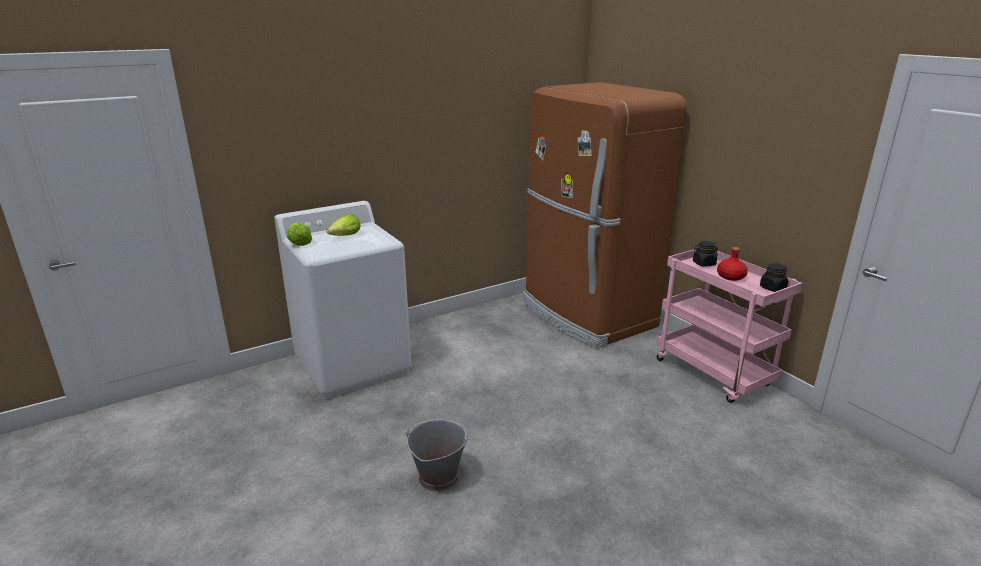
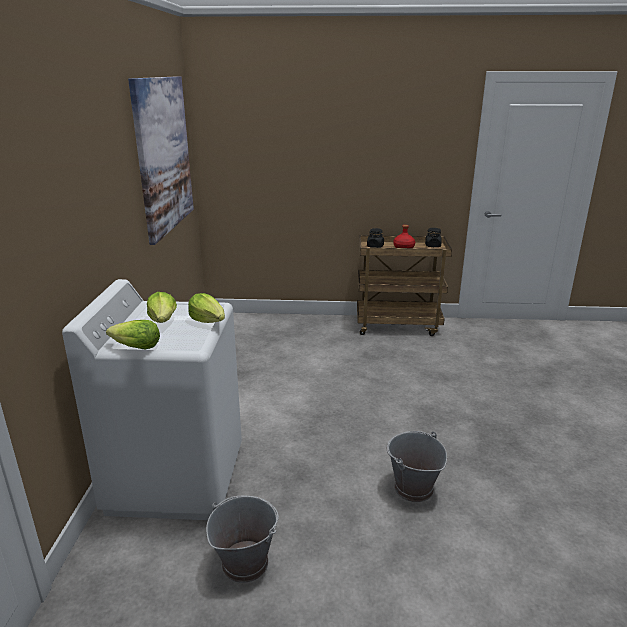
camera: 55 degrees left, 0 degrees up
(293, 427) = (245, 562): none -> grey bucket
(359, 247) = (208, 321): none -> lettuce
(504, 114) = (163, 155): none -> picture
(586, 314) = (268, 331): brown fridge -> none
(715, 374) = (398, 325): pink cart -> brown cart

